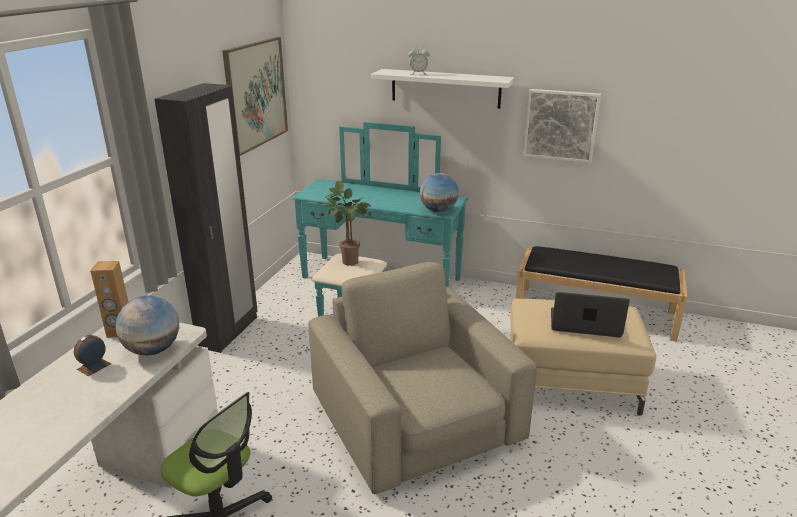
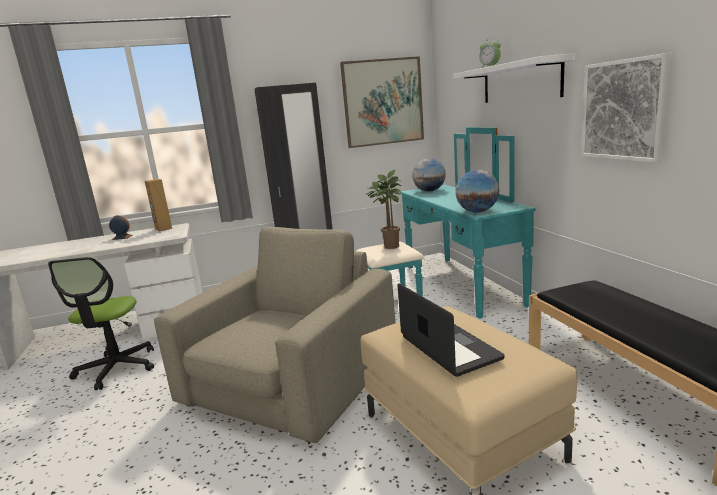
camera: 55 degrees right, 10 degrees down
(153, 350) = (149, 238): globe -> globe (429, 191)

